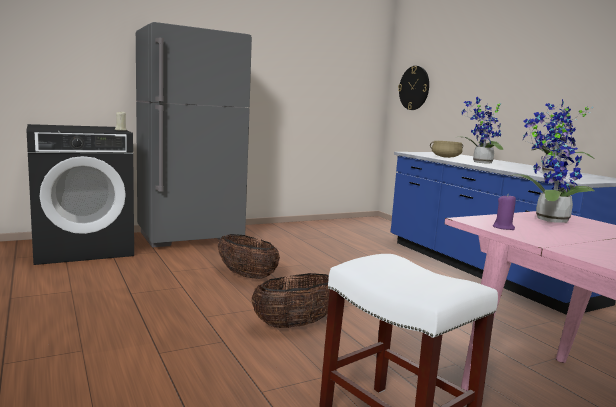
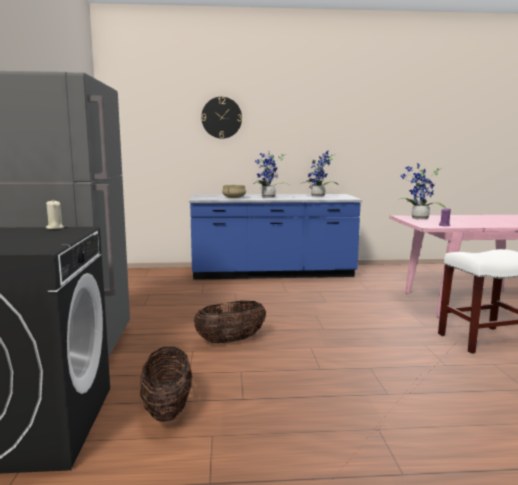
camera: 65 degrees left, 0 degrees up
(295, 324) = (346, 340): basket -> basket (167, 409)
(414, 88) = (138, 140): wall clock -> wall clock (221, 117)

